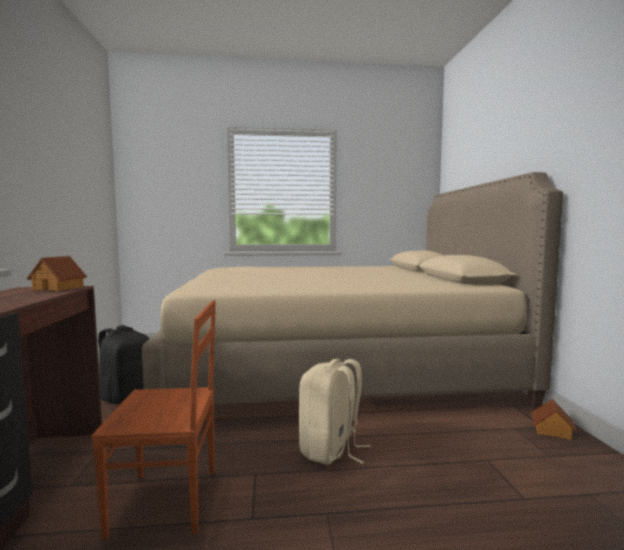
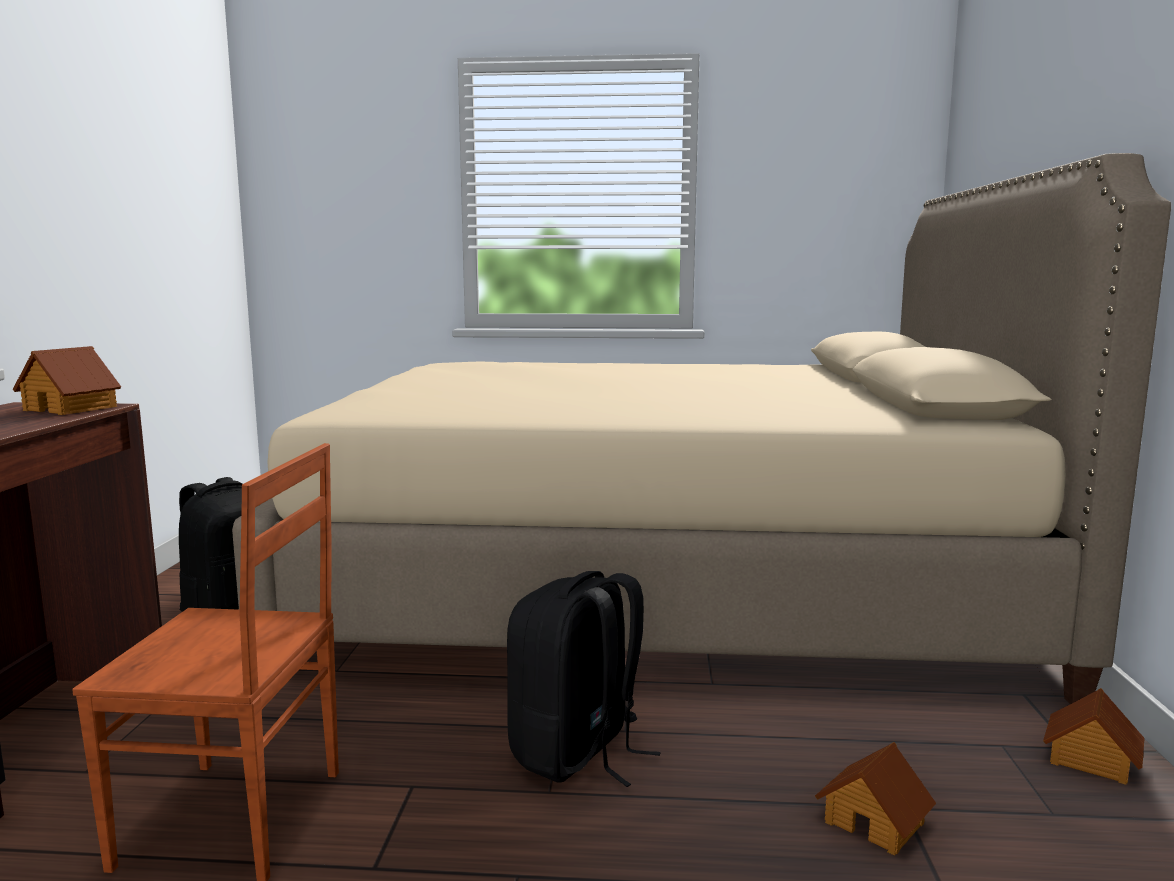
camera: 10 degrees right, 5 degrees up
(330, 450) = (578, 753): beige backpack -> black backpack
(478, 467) = (875, 821): none -> toy house

